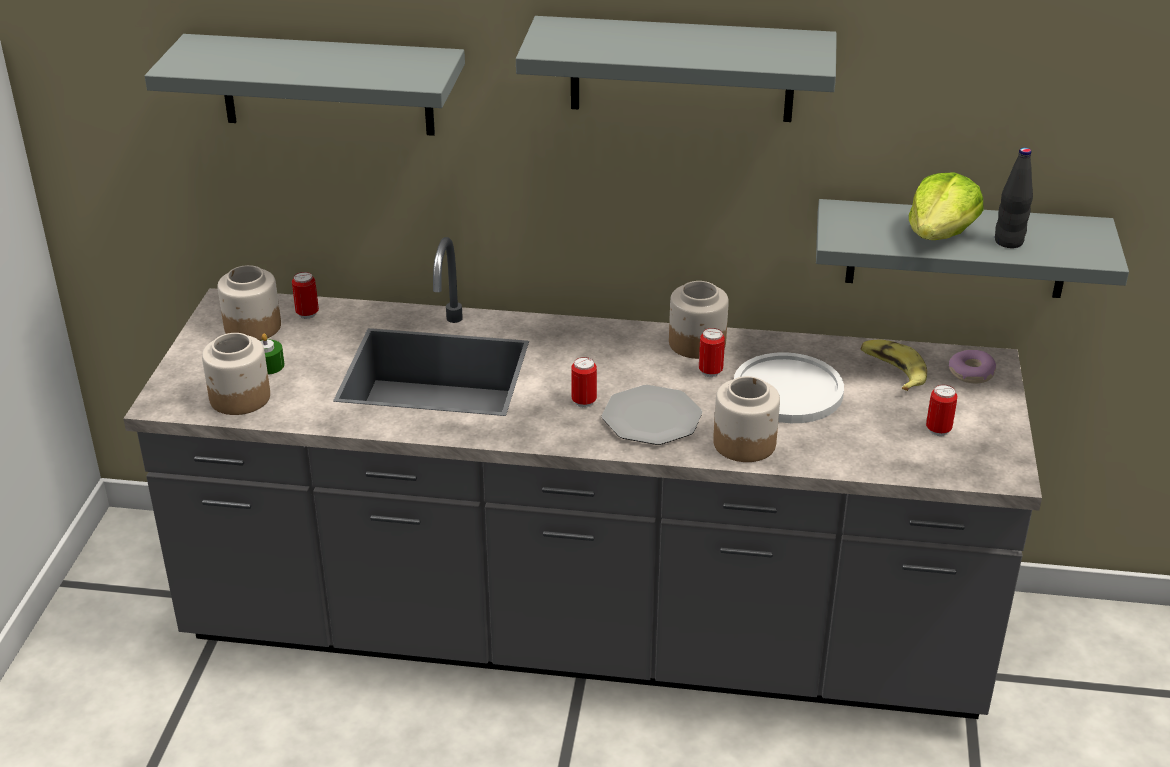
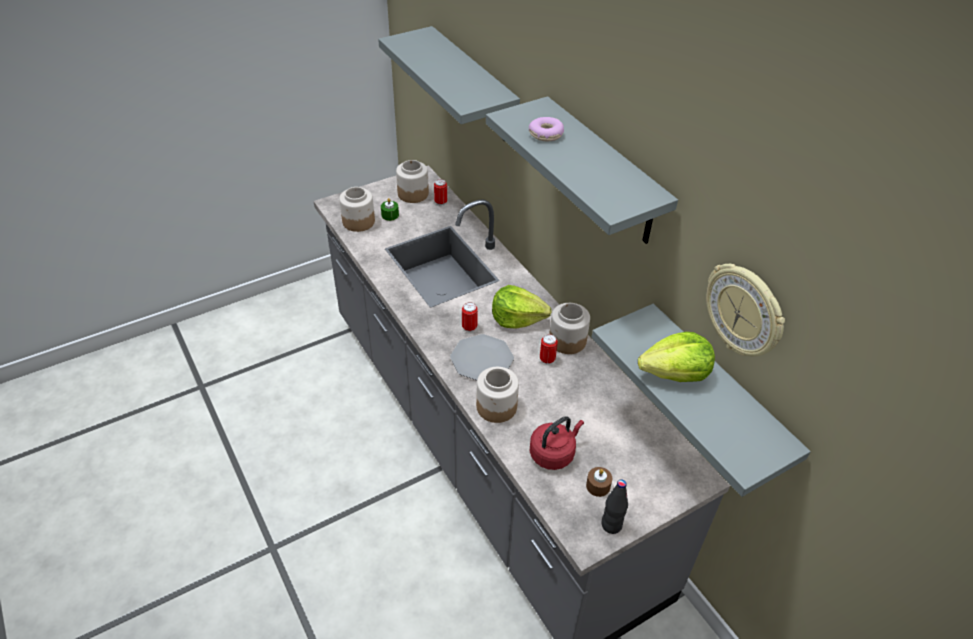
camera: 50 degrees right, 10 degrees up
(615, 359) = (517, 318): none -> lettuce
(788, 390) = (564, 399): white plate -> none
(861, 437) = (553, 453): none -> red kettle
(892, 371) = (635, 435): banana -> none
(938, 430) = (598, 486): can -> brown candle
(971, 374) = (675, 474): donut -> donut (546, 134)
(977, 112) = (744, 311): none -> wall clock
(1008, 242) = (706, 410): black bottle -> black bottle (611, 525)

